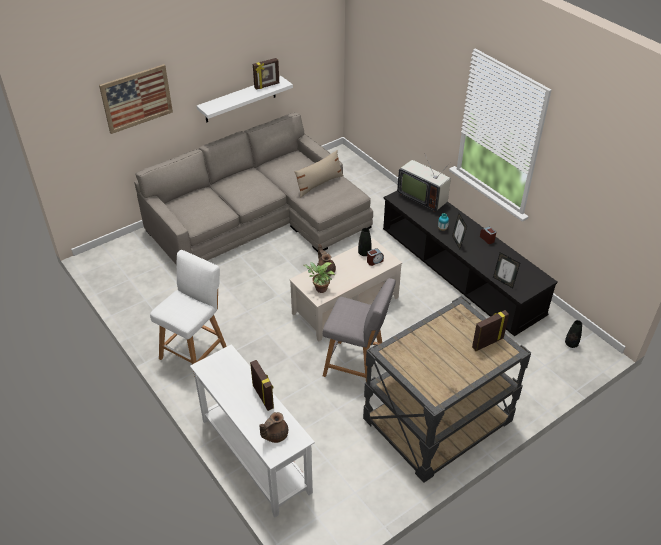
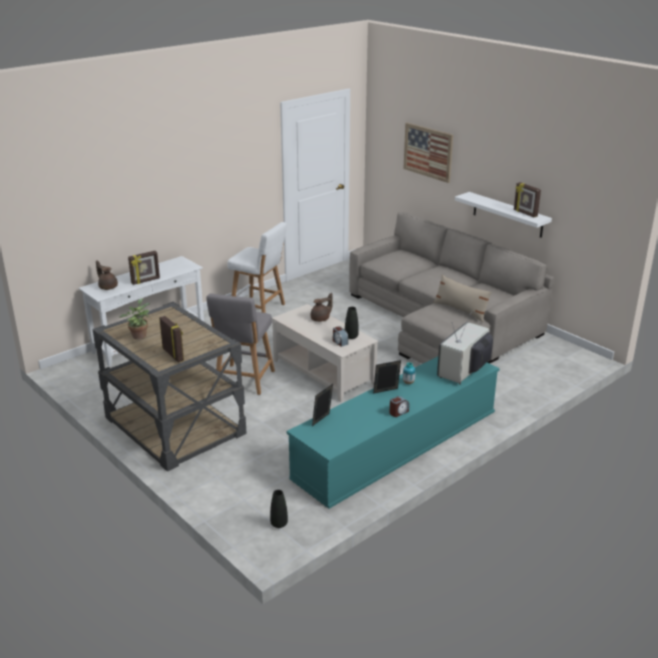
camera: 85 degrees right, 15 degrees down
(319, 289) = (294, 317): potted plant -> potted plant (139, 335)
(460, 269) = (398, 443): black tv stand -> turquoise tv stand

